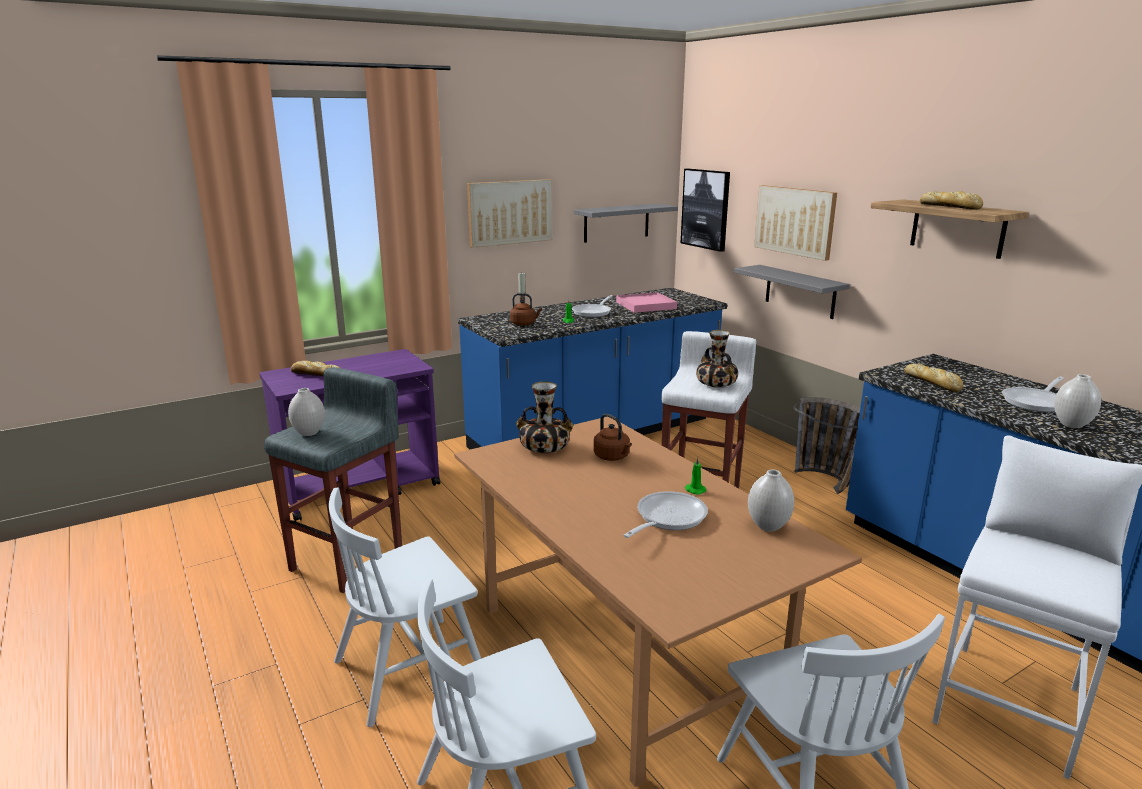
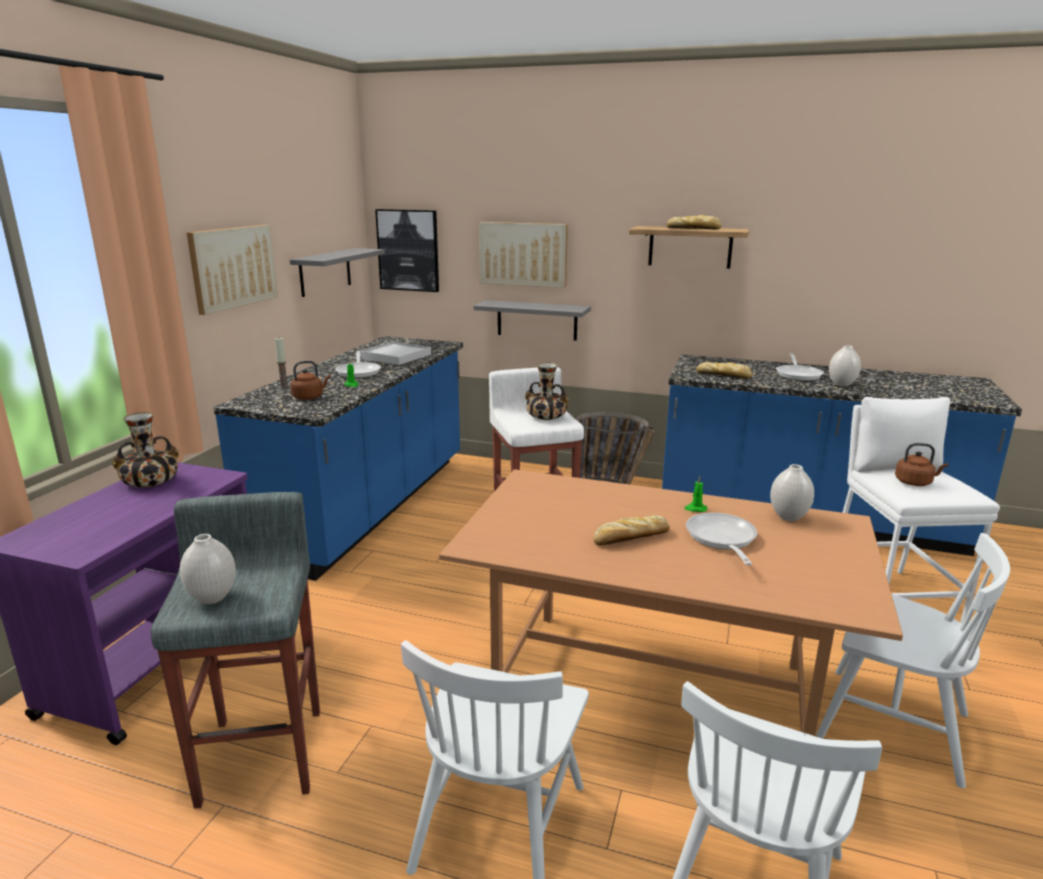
camera: 40 degrees left, 0 degrees up
(316, 374) = (89, 524): bread -> bread (630, 538)
(543, 447) = (514, 517): vase -> vase (149, 482)
(612, 457) = (587, 504): brown kettle -> brown kettle (915, 482)
(646, 305) = (396, 356): pink tray -> white tray

